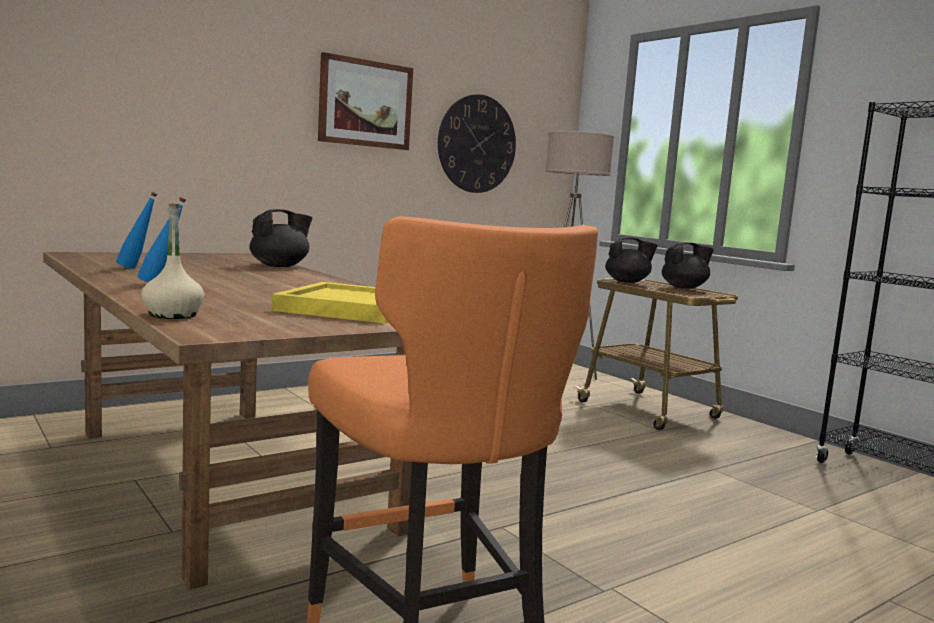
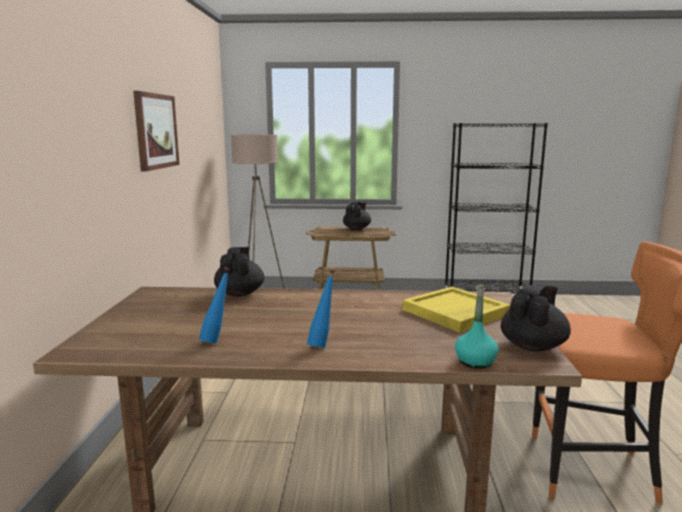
camera: 50 degrees left, 5 degrees up
(173, 315) = (475, 361): beige bottle -> turquoise bottle
(477, 144) = (197, 149): wall clock -> none
(627, 282) = (328, 232): black teapot -> black teapot (533, 346)

